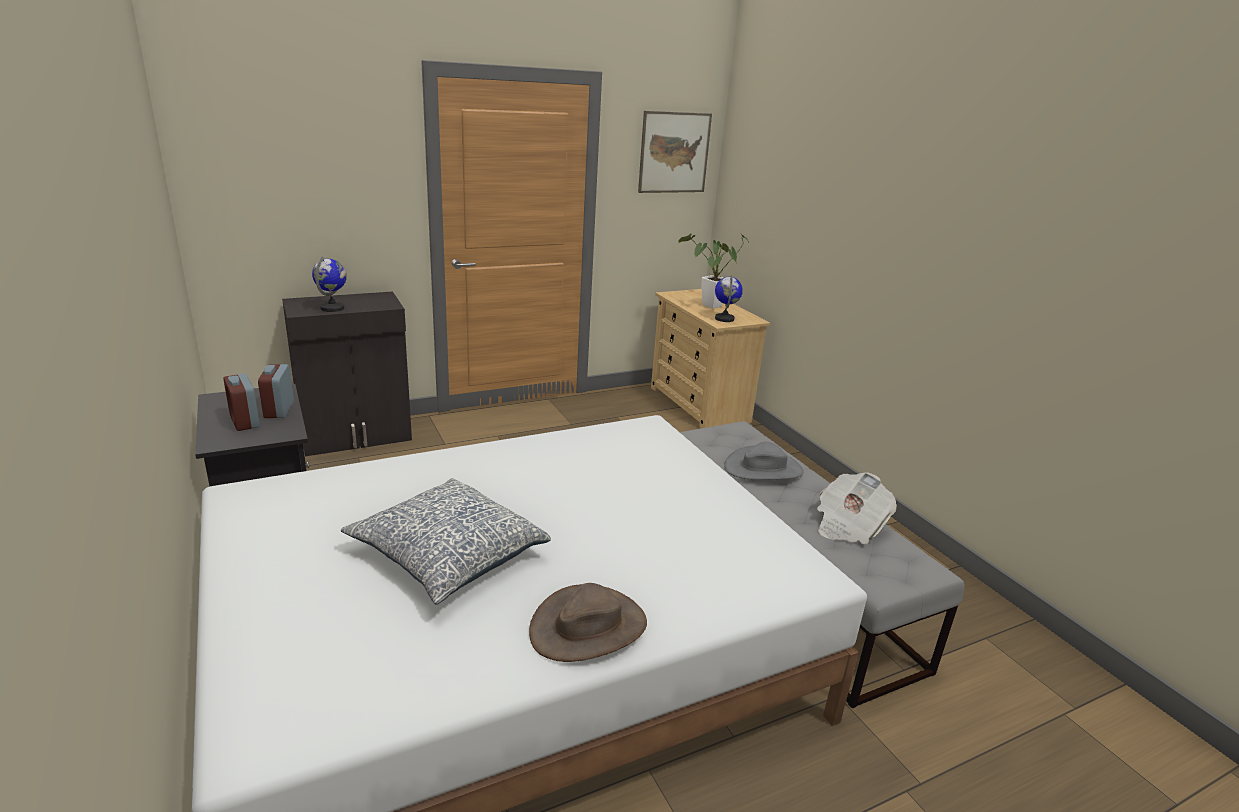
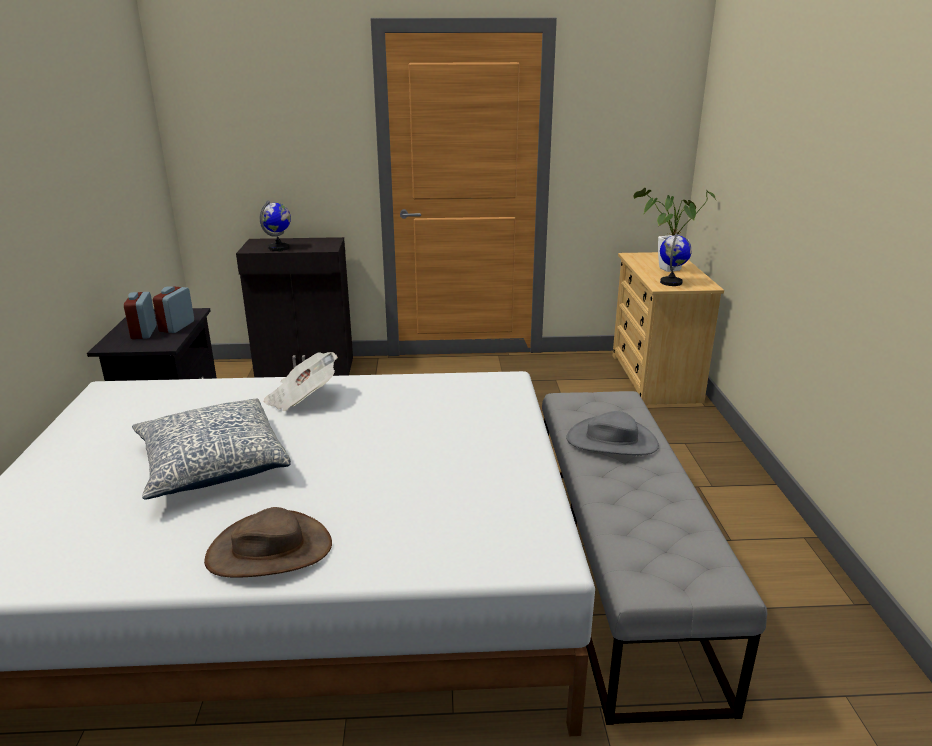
camera: 25 degrees right, 0 degrees up
(674, 152) = (643, 101): picture -> none
(848, 525) = (661, 515): newspaper -> newspaper (302, 399)

